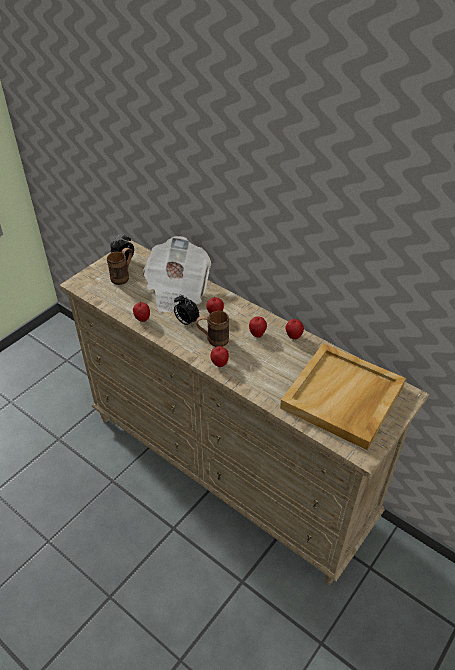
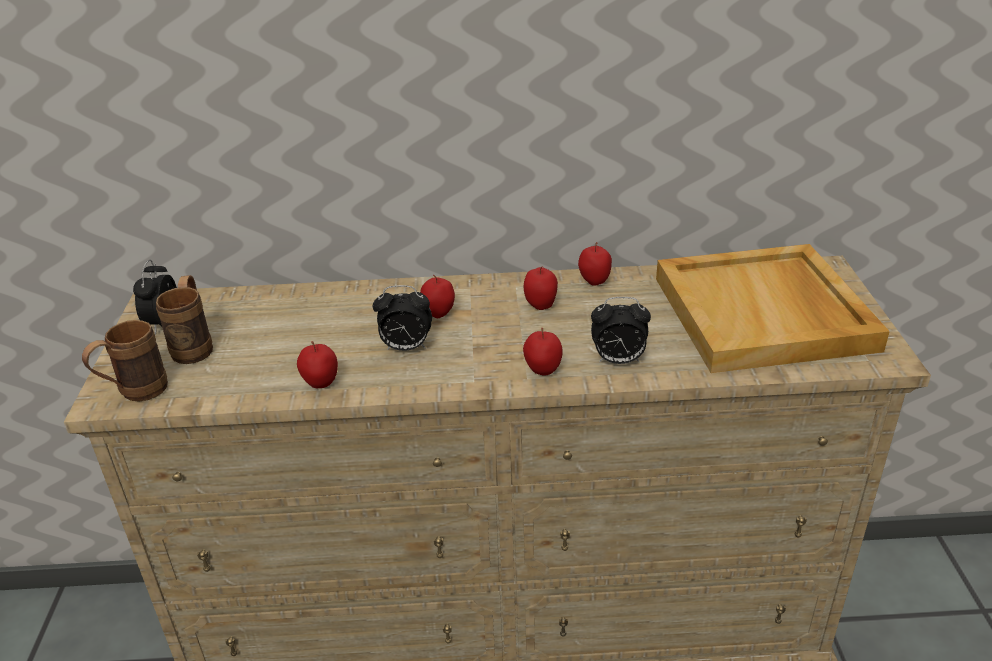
camera: 40 degrees left, 10 degrees down
(177, 290) = (326, 315): newspaper -> none
(213, 340) = (486, 348): brown mug -> brown mug (134, 393)
(252, 378) = (618, 361): none -> alarm clock

